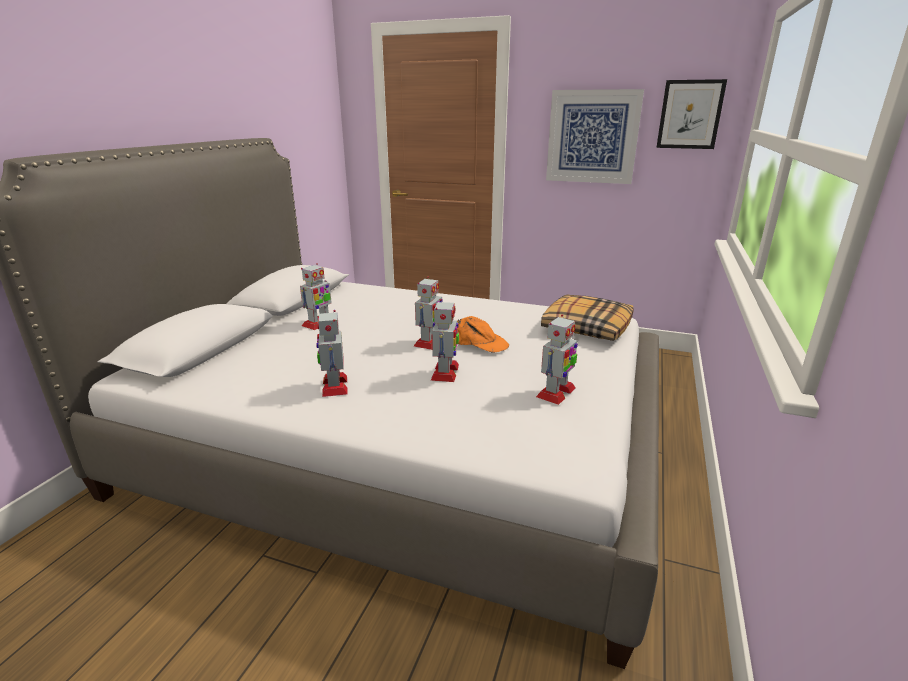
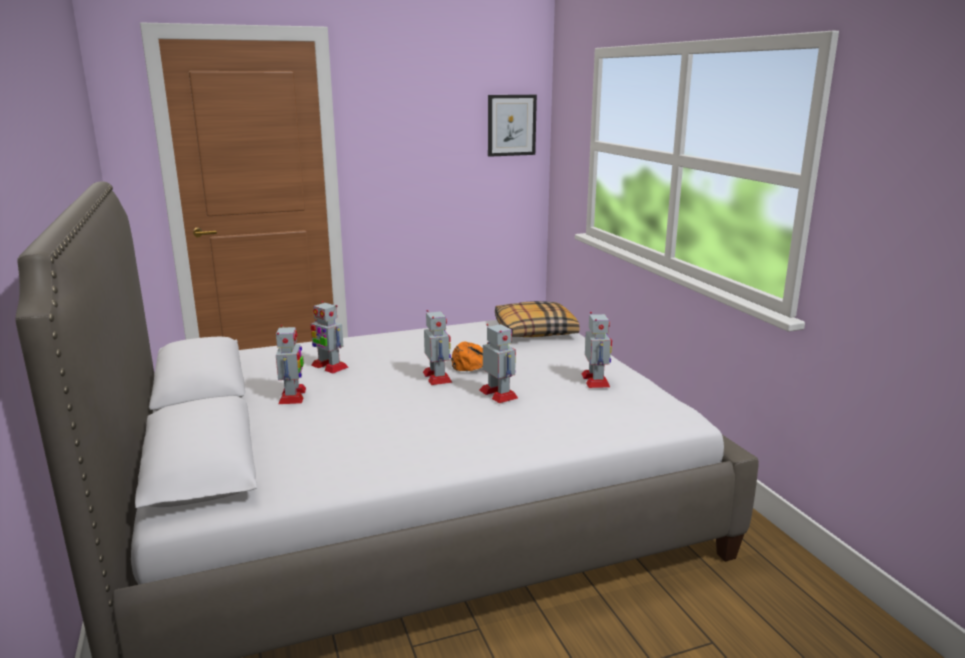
camera: 40 degrees left, 5 degrees down
(334, 385) = (426, 436): toy robot -> toy robot (329, 366)
(592, 137) = (428, 149): picture -> none

